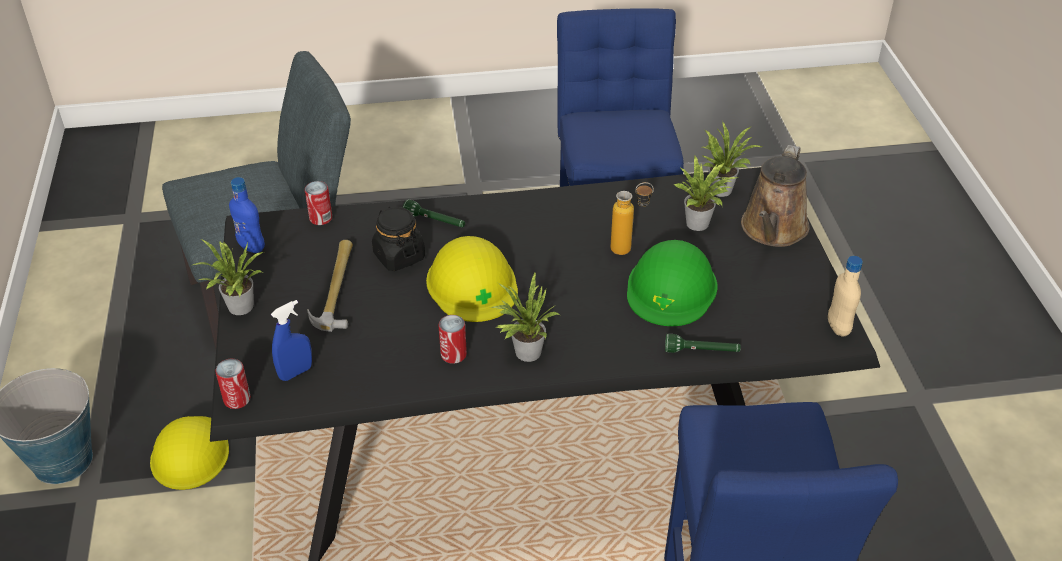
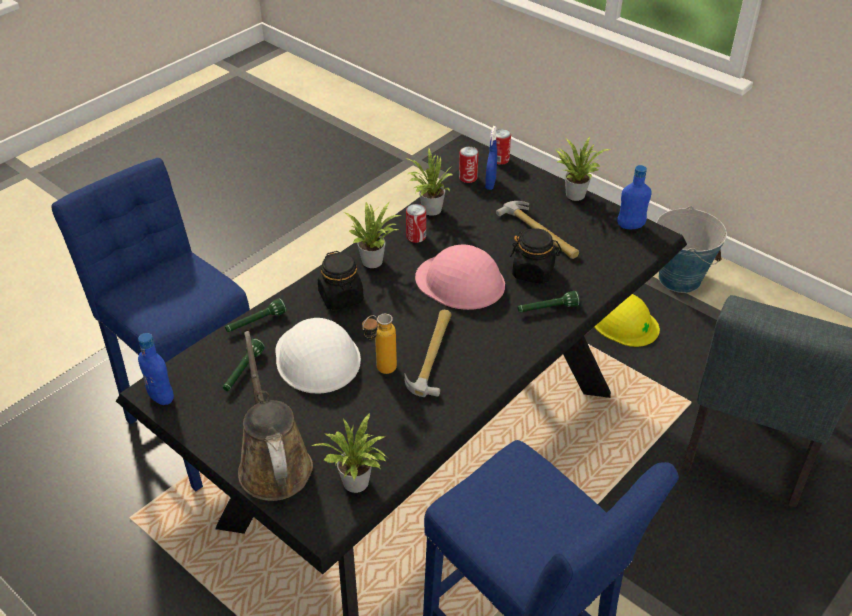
camera: 140 degrees right, 0 degrees up
(321, 218) = (623, 267): can -> can (468, 178)
(472, 284) = (460, 282): yellow hard hat -> pink hard hat
(572, 238) = (433, 355): none -> hammer
(597, 331) = (341, 297): none -> black jar
(671, 288) = (317, 357): green hard hat -> white hard hat
(700, 224) = (342, 430): potted plant -> potted plant (429, 210)
(748, 311) = (243, 372): none -> green flashlight
(838, 327) = (161, 397): beige bottle -> blue bottle

